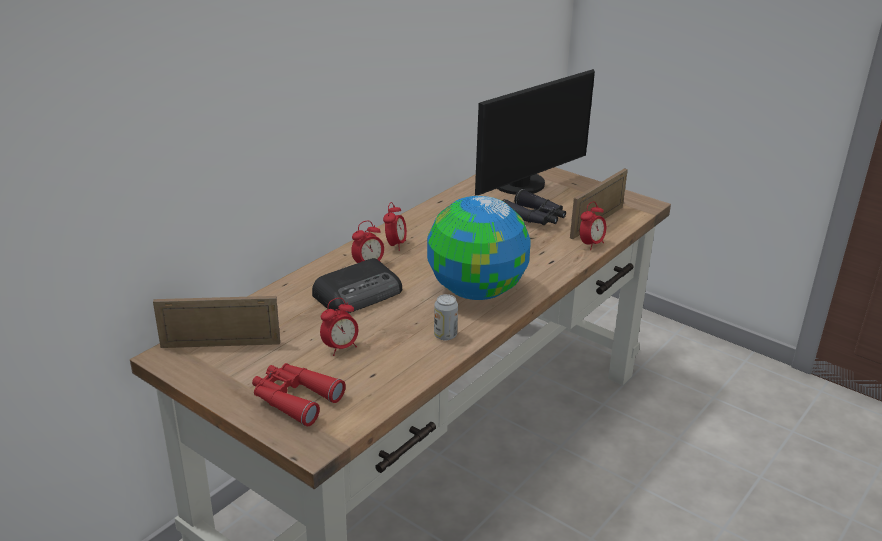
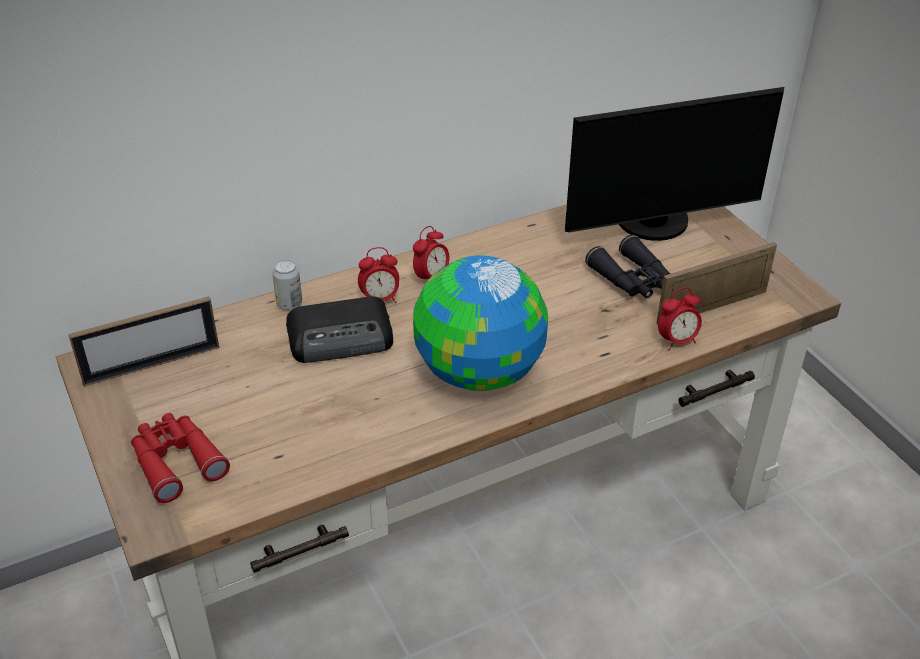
camera: 25 degrees right, 10 degrees up
(220, 344) = (152, 365): picture frame -> picture frame turned 135 degrees clockwise
(340, 348) = (270, 407): alarm clock -> none
(445, 335) = (396, 426): can -> can (289, 304)

